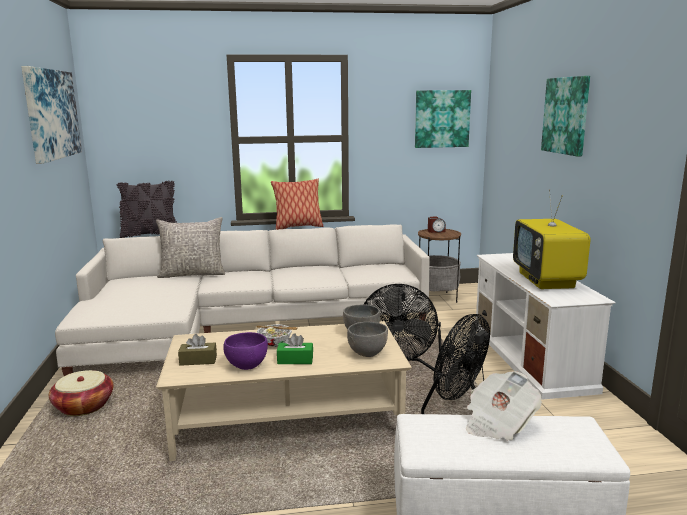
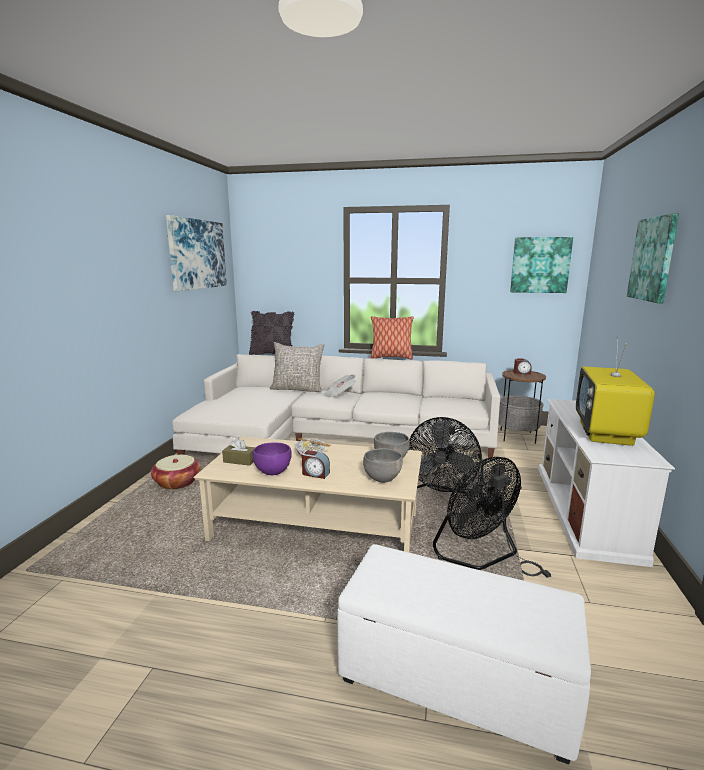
camera: 20 degrees right, 0 degrees up
(295, 360) = (315, 474): green tissue box -> alarm clock
(498, 423) = (463, 577): newspaper -> newspaper (339, 394)

